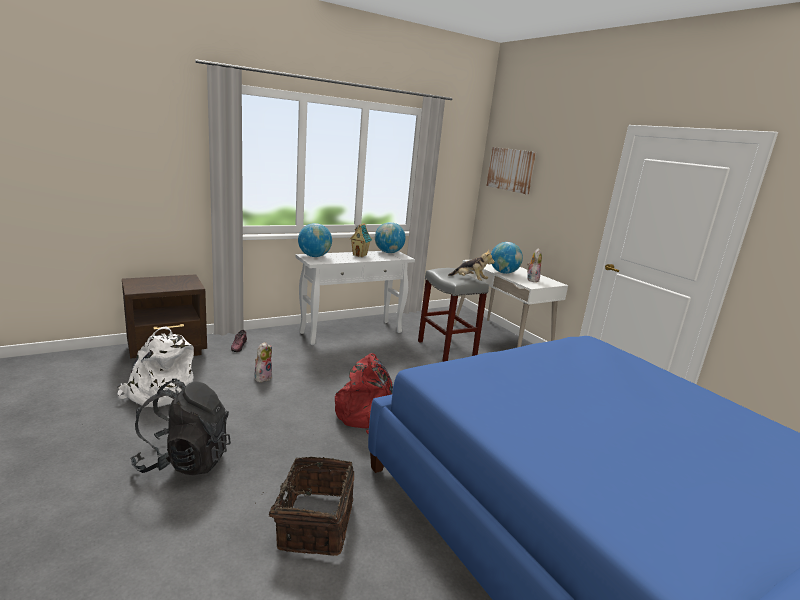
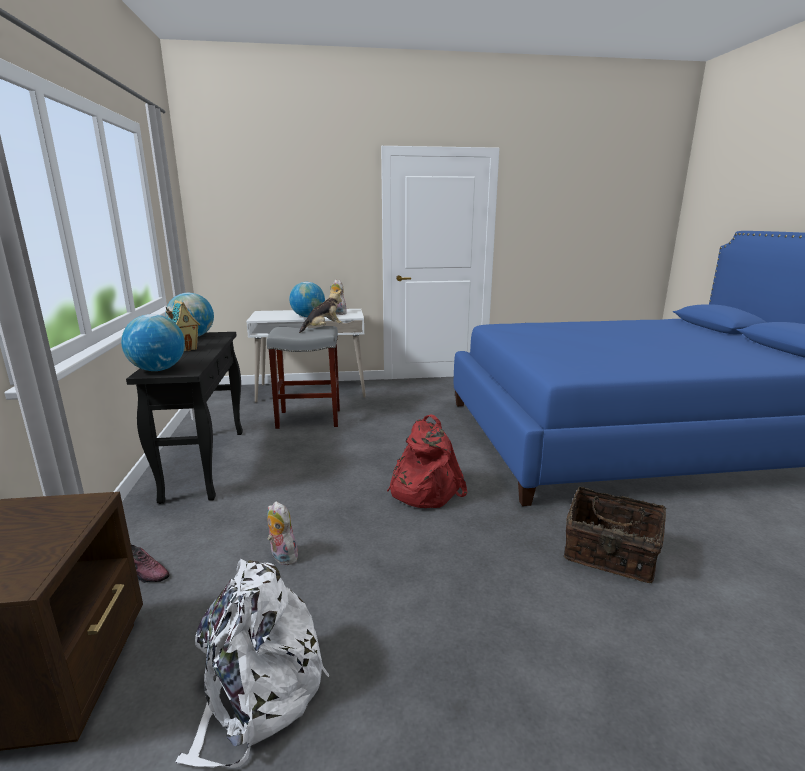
camera: 65 degrees left, 0 degrees up
(184, 461) = (488, 656): black backpack -> none
(352, 332) = (205, 463): white console table -> black console table
(511, 170) = (239, 205): picture -> none

